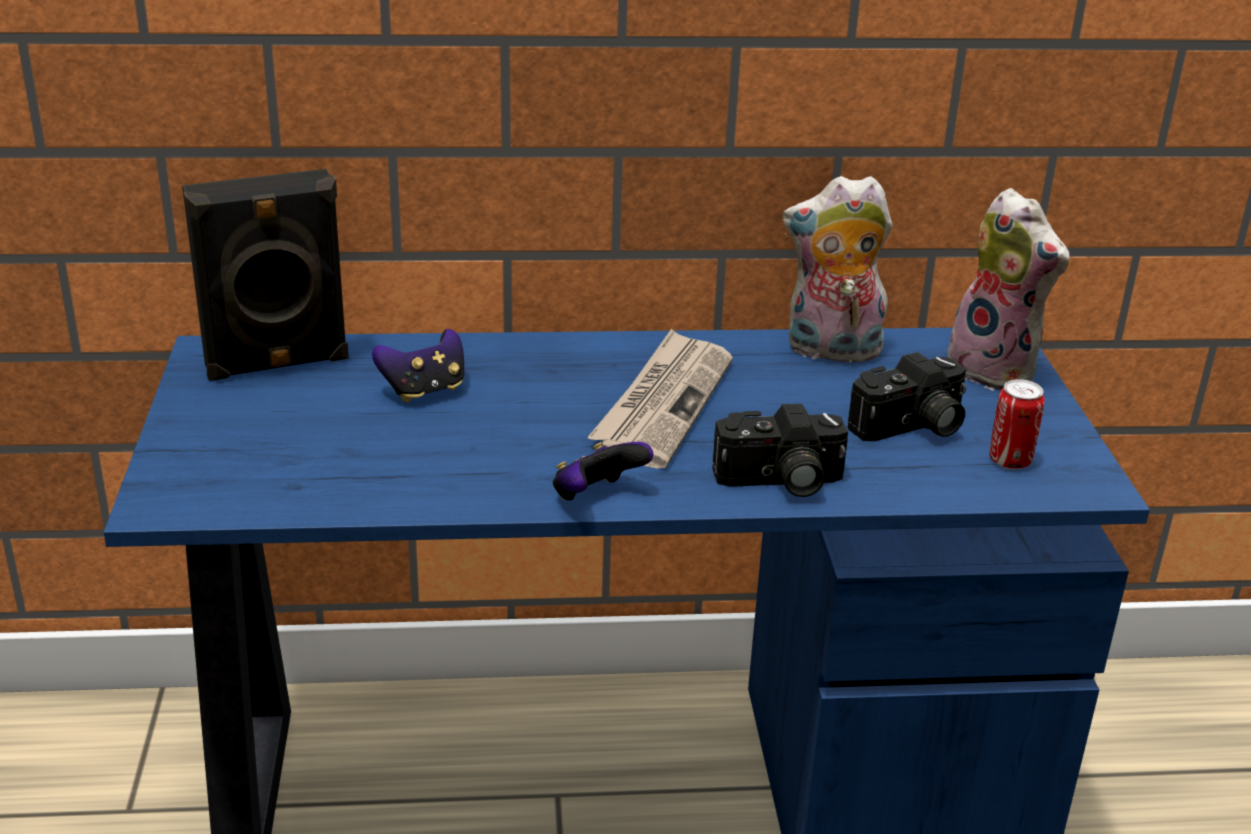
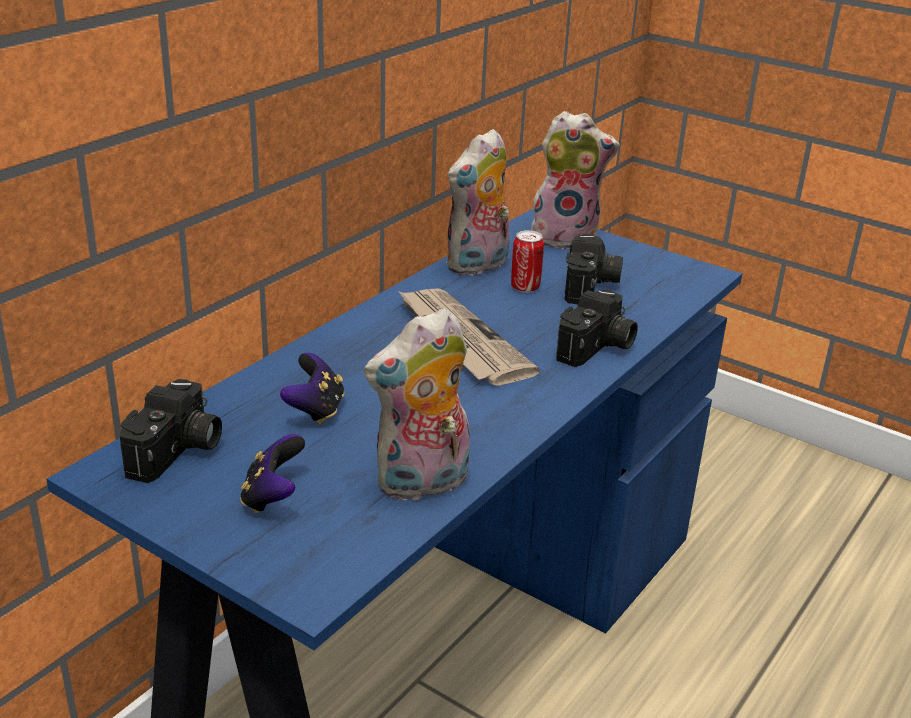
camera: 50 degrees left, 0 degrees up
(277, 364) = (178, 452): black speaker -> camera
(379, 489) = (422, 484): none -> plush toy
(596, 497) = (539, 411): game controller -> game controller (273, 497)
(1010, 461) = (658, 280): can -> can (525, 287)

